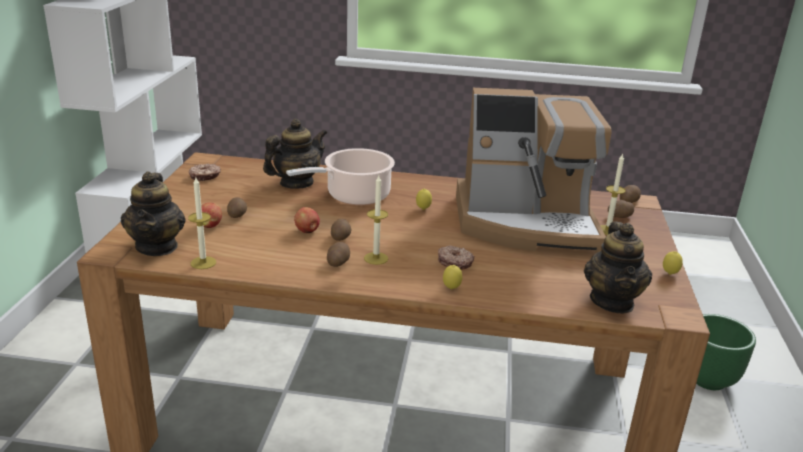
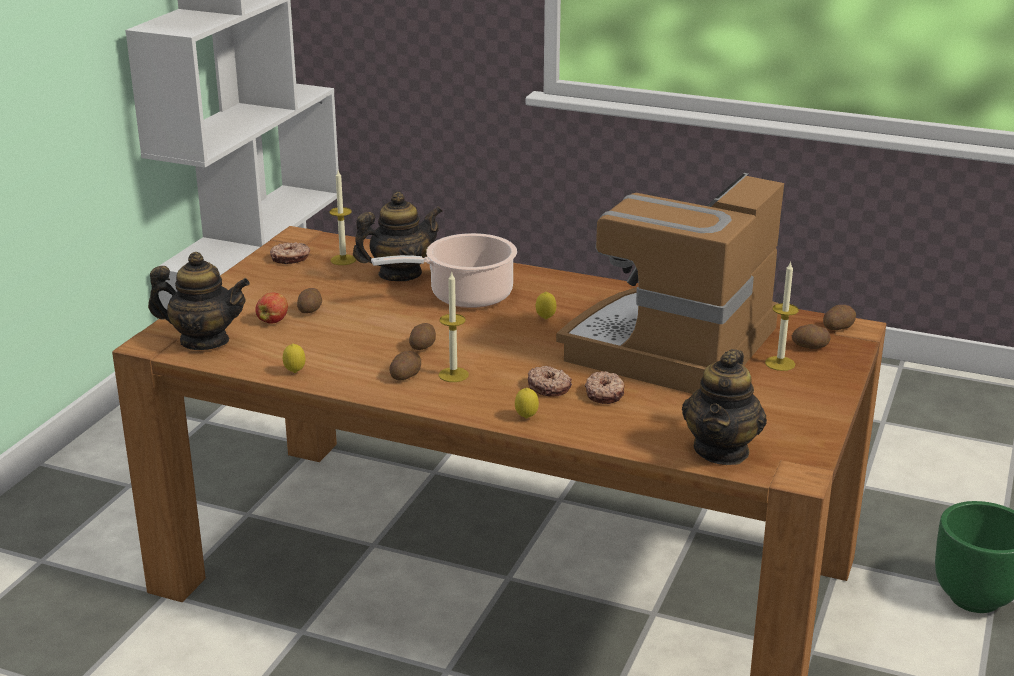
camera: 15 degrees right, 0 degrees up
(157, 246) = (204, 341): teapot -> teapot turned 90 degrees counterclockwise
(203, 263) = (249, 363): candle -> candle (343, 260)
(307, 231) = (385, 336): apple -> none
(499, 264) = (605, 394): none -> donut
(526, 223) = (673, 346): coffee machine -> coffee machine turned 105 degrees clockwise
(669, 274) = (824, 425): lemon -> lemon (295, 372)

